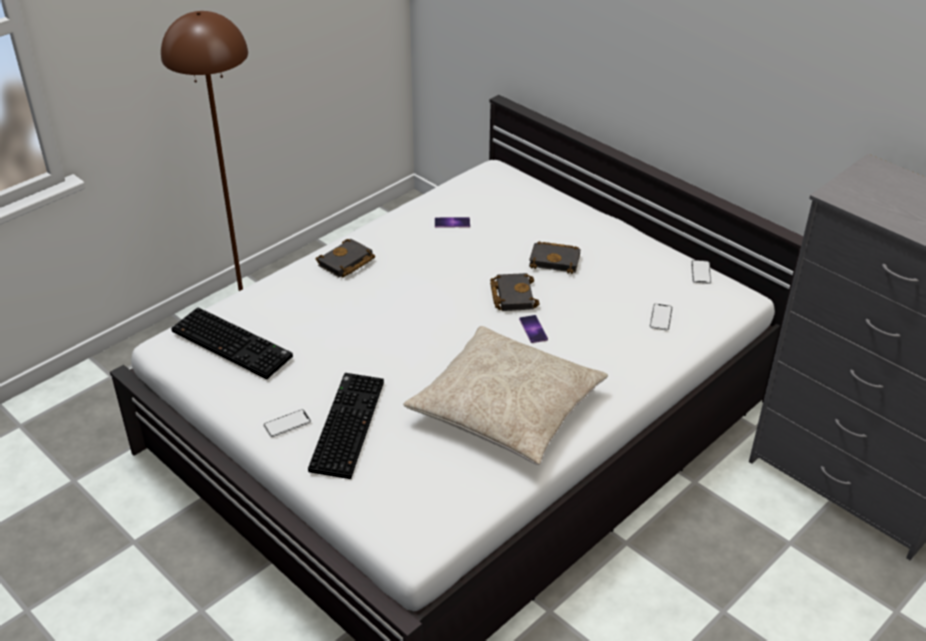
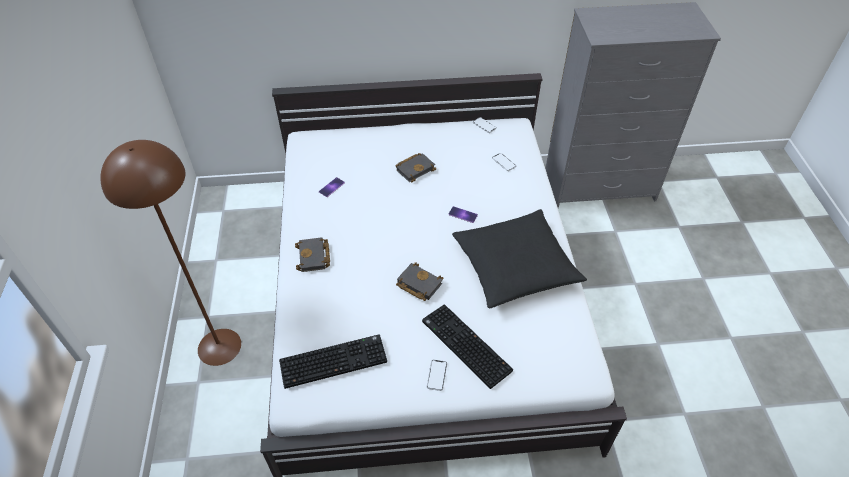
camera: 50 degrees left, 10 degrees up
(506, 407) = (515, 266): beige pillow -> black pillow
(512, 295) = (425, 204): black book -> black book (417, 284)

